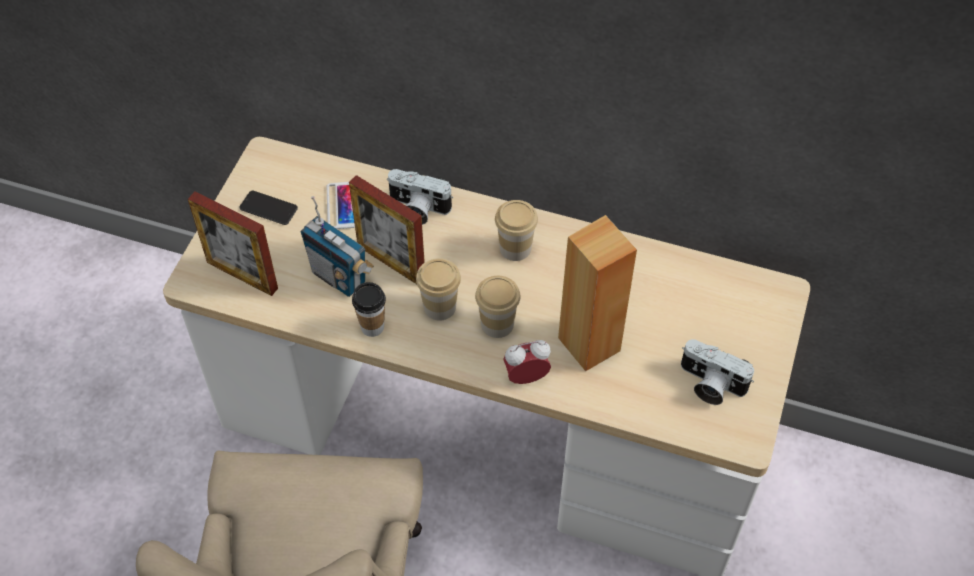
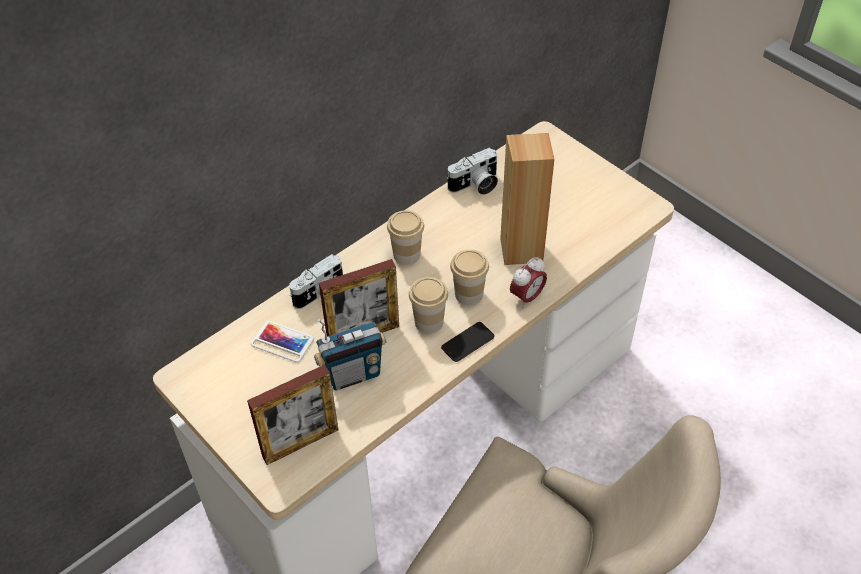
camera: 60 degrees left, 5 degrees down
(268, 208) = (242, 396): phone -> phone (467, 342)
(372, 327) = (418, 372): cup -> none
(526, 377) = (527, 297): alarm clock -> alarm clock turned 150 degrees counterclockwise
(709, 384) = (594, 203): camera -> camera (475, 185)

